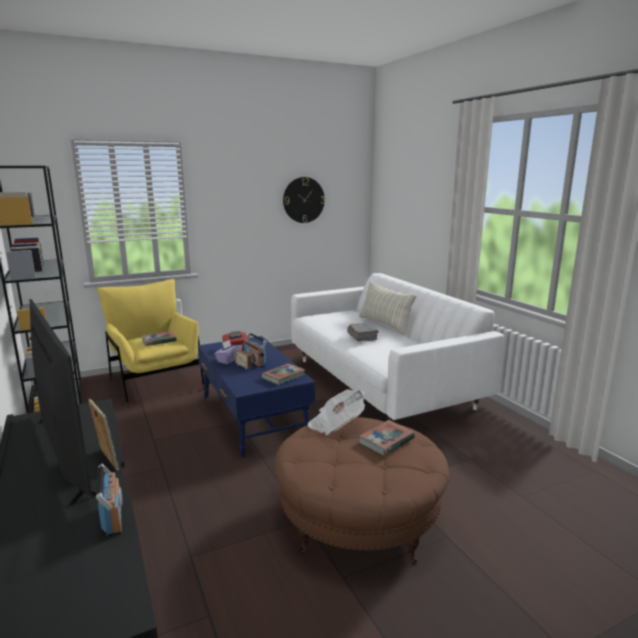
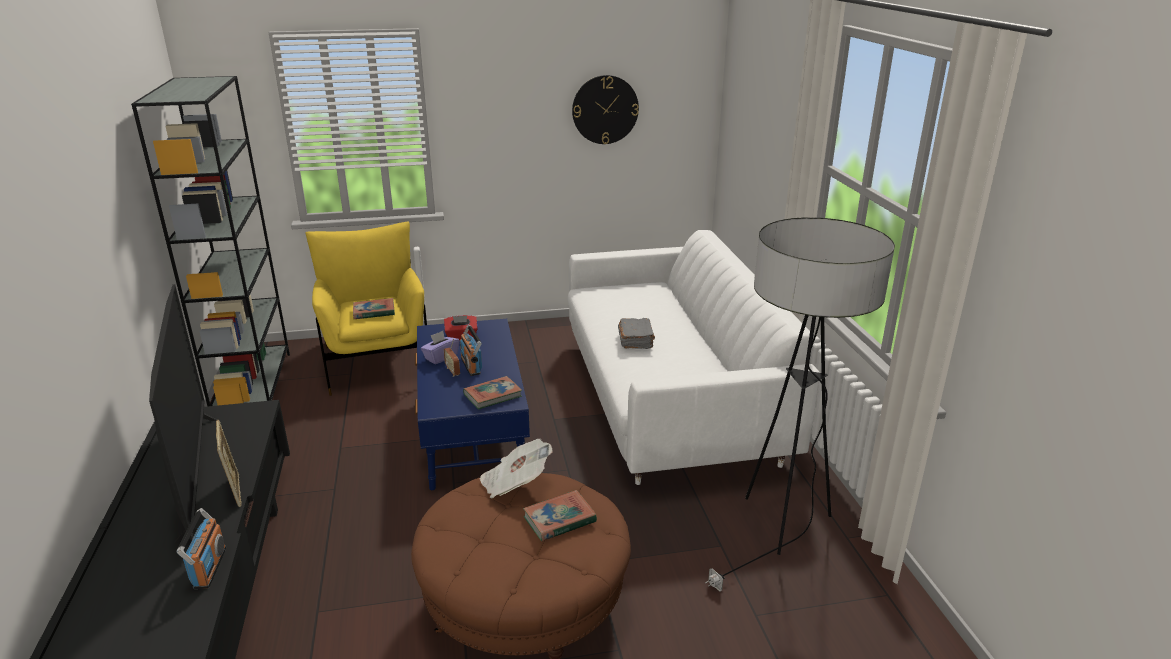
camera: 15 degrees right, 10 degrees up
(384, 325) = (686, 318): pillow -> none
(502, 444) = (781, 531): none -> floor lamp

